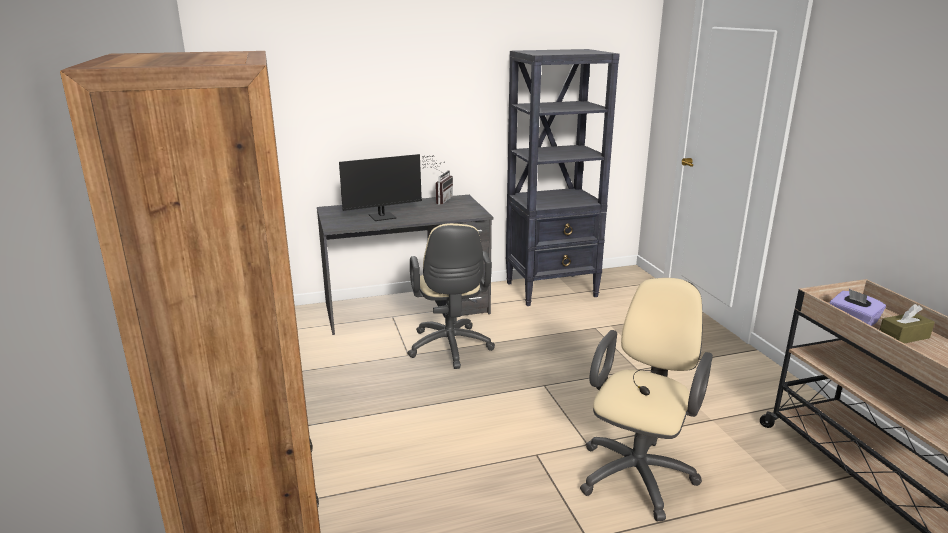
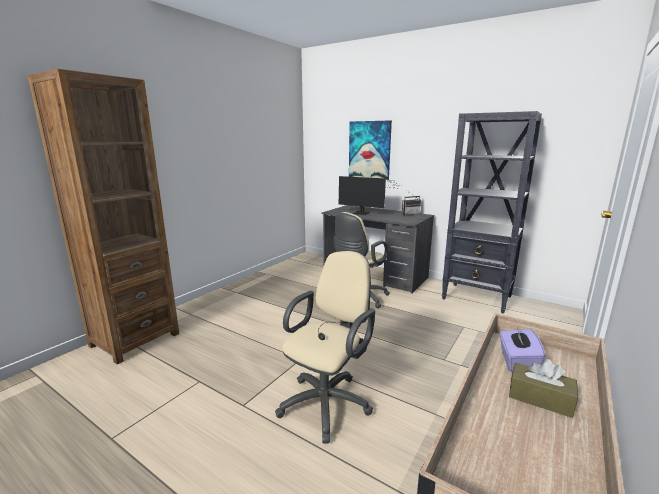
camera: 50 degrees right, 5 degrees down
(351, 107) = (369, 150): none -> picture
(638, 472) = (328, 401): beige office chair -> beige office chair turned 45 degrees counterclockwise

